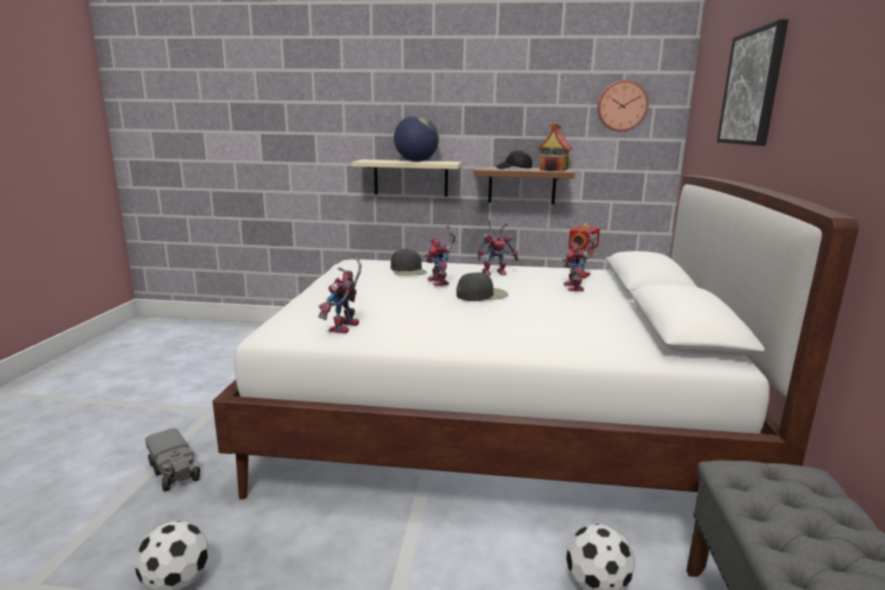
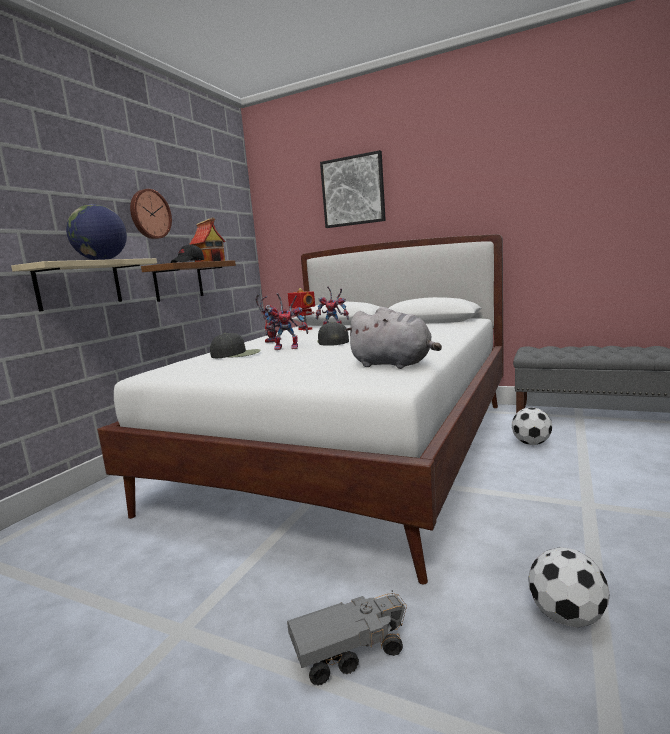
camera: 70 degrees left, 5 degrees down
(345, 329) = (394, 365): toy robot -> grey plush toy
(621, 106) = (223, 210): wall clock -> wall clock (149, 214)

